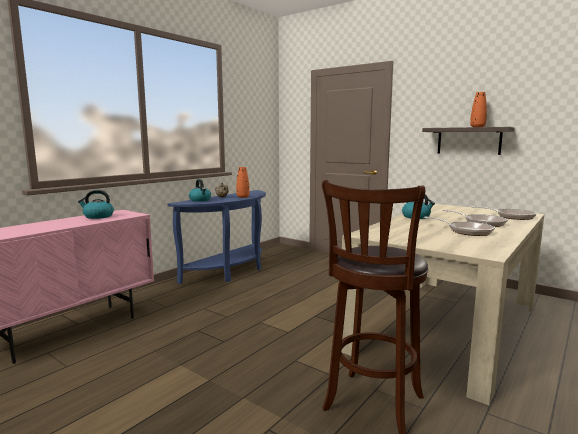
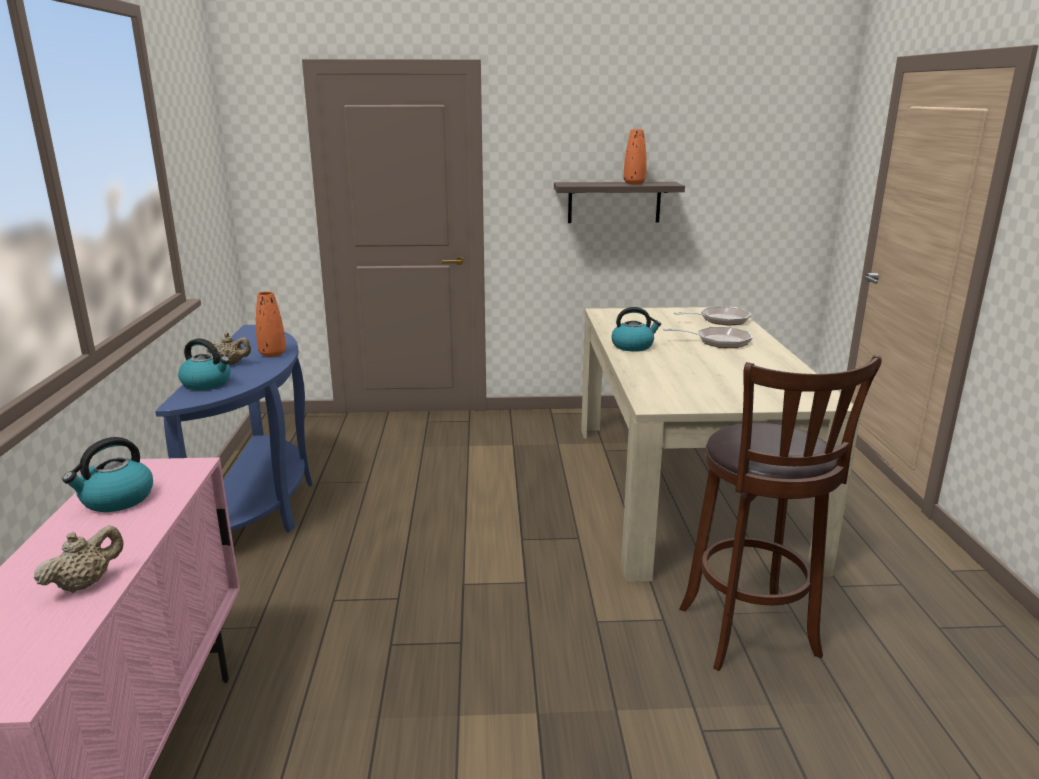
camera: 40 degrees left, 10 degrees up
(41, 229) = (85, 583): none -> beige teapot
(466, 231) = (736, 363): frying pan -> none

